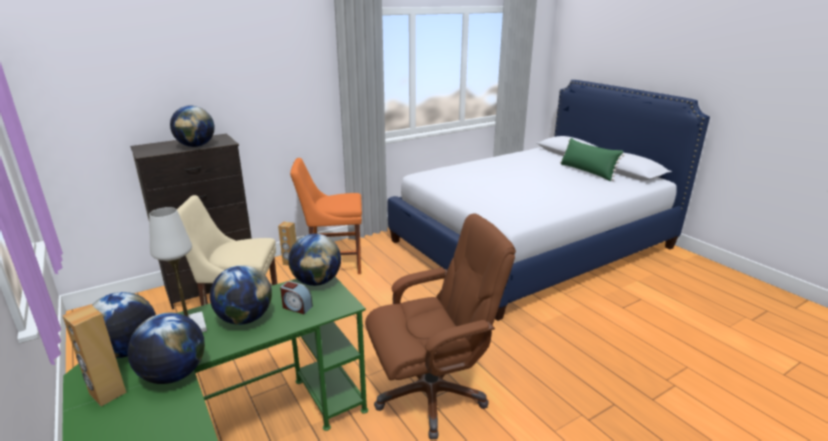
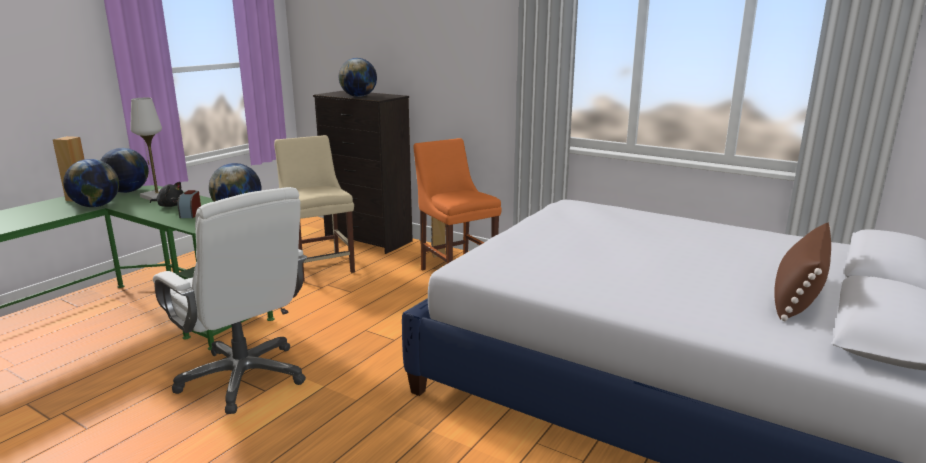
camera: 65 degrees right, 5 degrees down
(245, 319) = (170, 205): globe -> black plush toy
(432, 394) = (244, 377): brown office chair -> white office chair
(587, 172) = (798, 295): green pillow -> brown pillow

